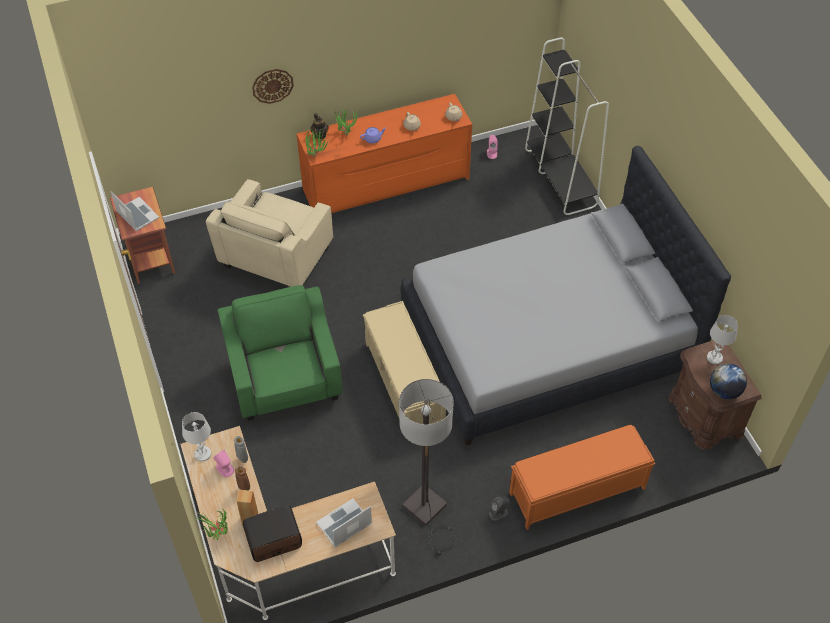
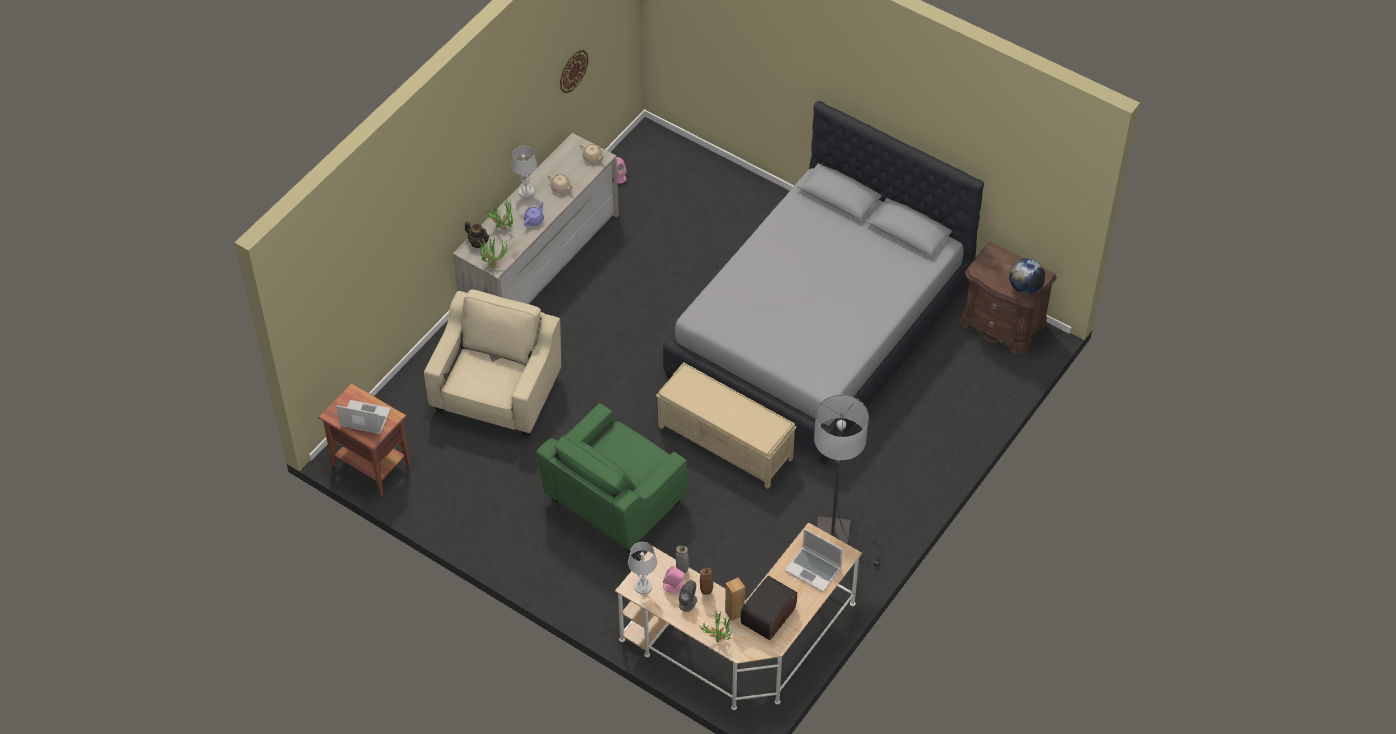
camera: 35 degrees left, 0 degrees up
(272, 85) = (430, 214): wall clock -> wall clock (573, 71)
(276, 257) = (497, 394): beige armchair -> beige armchair turned 150 degrees counterclockwise
(286, 380) = (614, 501): green armchair -> green armchair turned 90 degrees counterclockwise
(344, 524) = (814, 570): laptop -> laptop turned 75 degrees counterclockwise
(386, 183) = (540, 262): orange dresser -> white dresser
(498, 513) = (898, 503): grey speaker -> grey speaker (688, 602)
(560, 179) = (706, 169): black clothes rack -> none
(576, 491) = (947, 448): orange bench -> none
(714, 358) = (996, 263): white table lamp -> white table lamp (526, 192)

